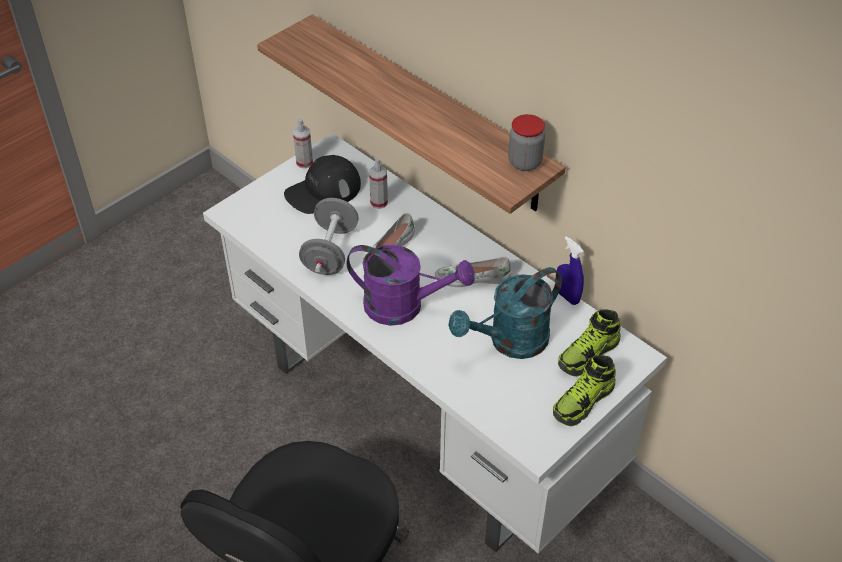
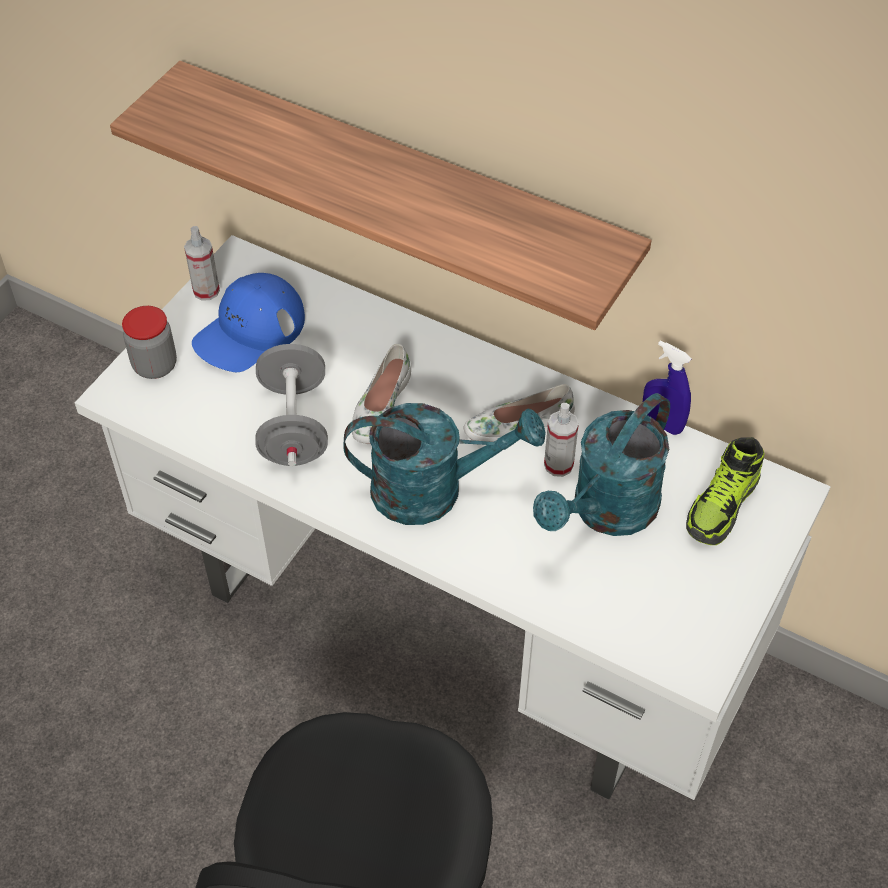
camera: 15 degrees left, 5 degrees up
(323, 191) = (249, 330): black cap -> blue cap
(379, 202) = (340, 332): spray bottle -> spray bottle (558, 465)
(404, 306) = (433, 490): purple watering can -> turquoise watering can
(524, 162) = (590, 244): jar -> jar (155, 365)
(583, 402) = (740, 581): shoe -> none

